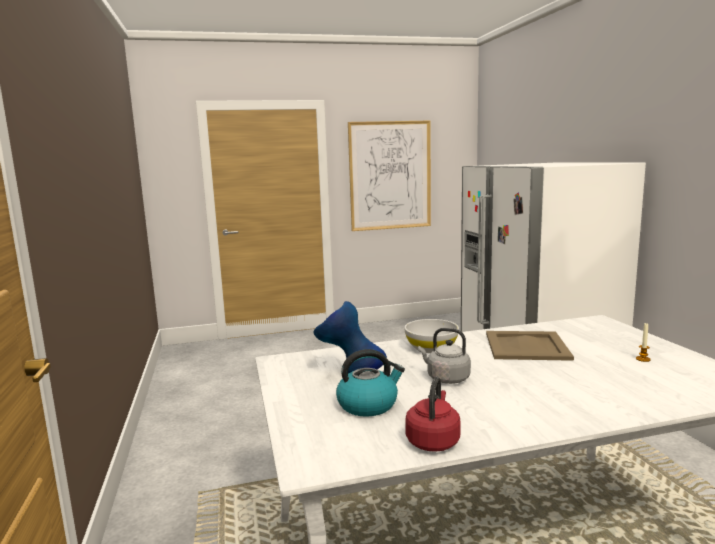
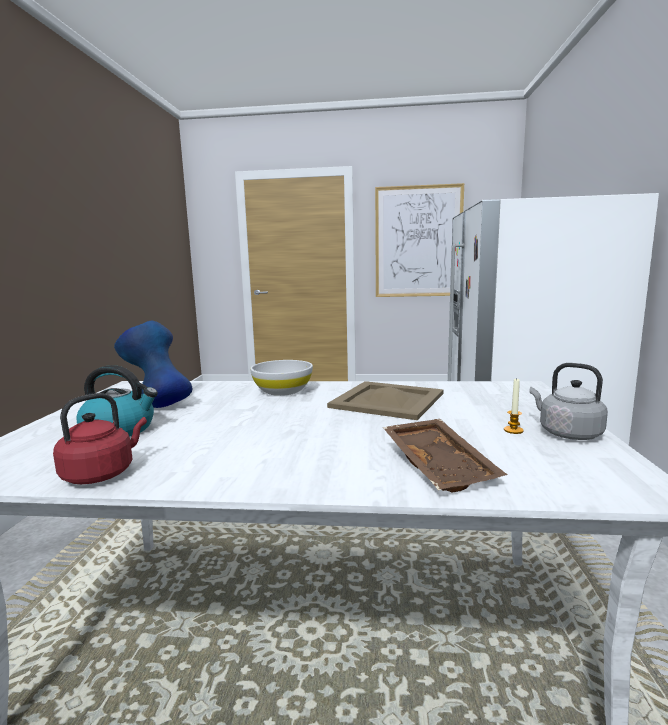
camera: 20 degrees right, 0 degrees up
(446, 378) = (241, 418): grey kettle -> grey kettle (567, 433)
(640, 392) = (441, 466): none -> brown tray

